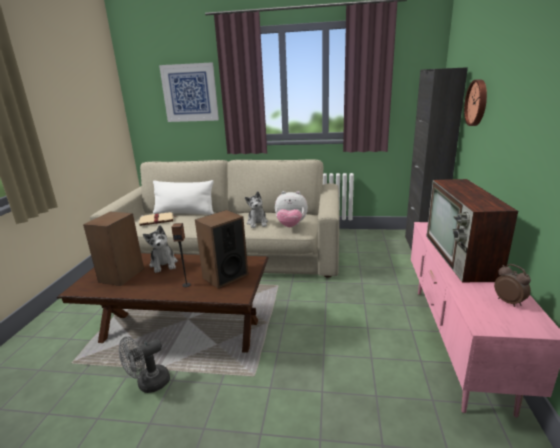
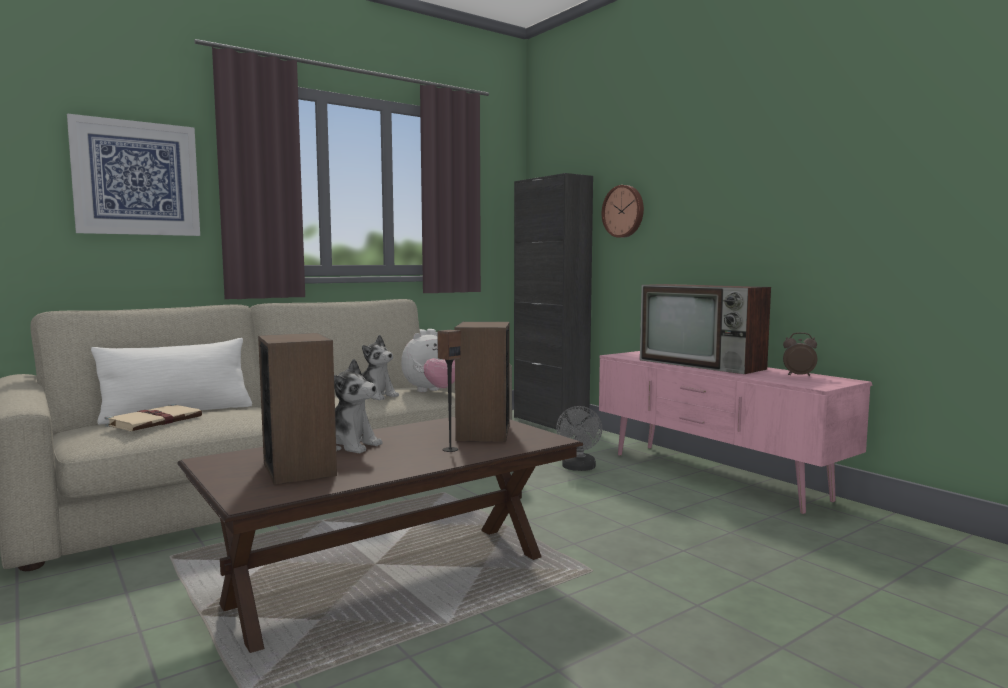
camera: 45 degrees left, 15 degrees down
(148, 384) = (468, 643): grey fan -> grey fan (579, 468)

